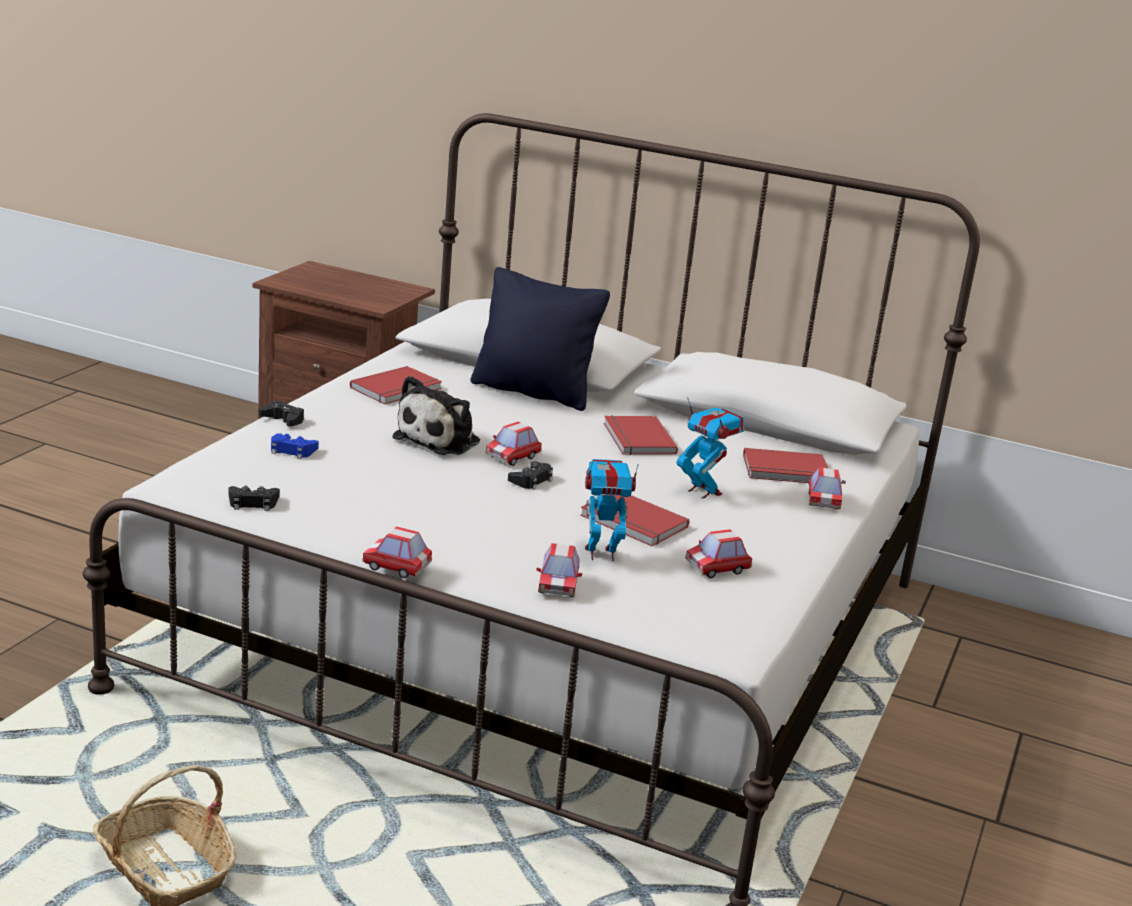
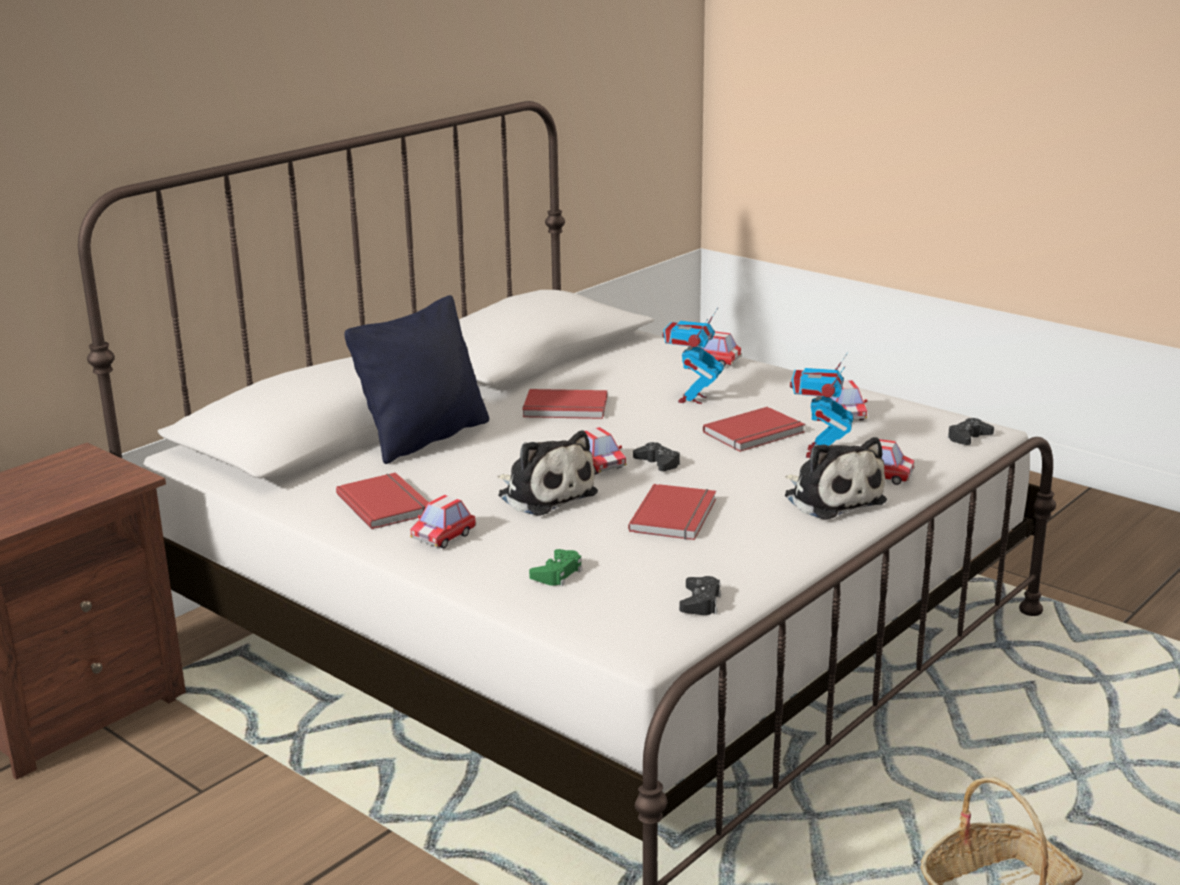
camera: 70 degrees left, 0 degrees up
(283, 419) = (460, 574): black game controller -> black game controller (968, 438)
(292, 451) = (557, 574): blue game controller -> green game controller
(396, 567) = (859, 537): toy car -> toy car (444, 537)
(489, 558) = (831, 498): none -> plush toy
(704, 492) = (692, 399): toy robot -> toy robot turned 45 degrees counterclockwise
(786, 471) = (652, 364): red book -> red book (676, 516)

